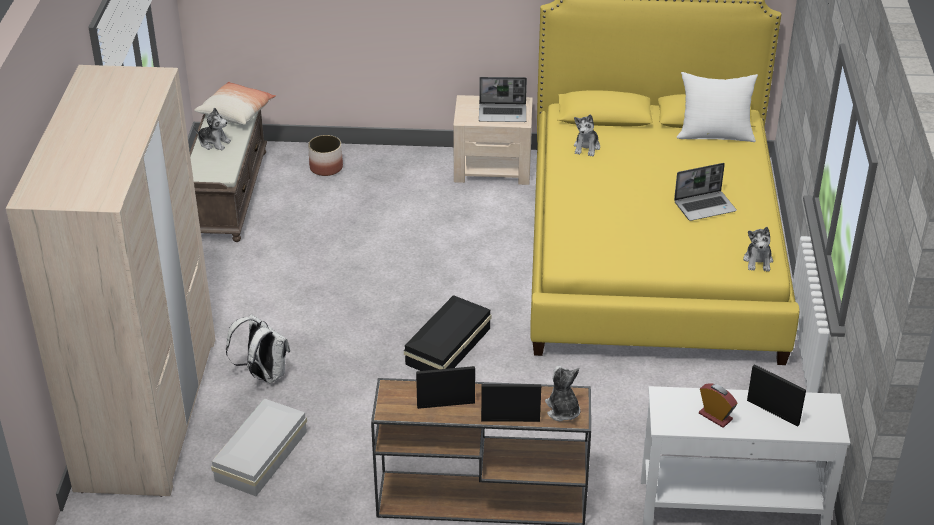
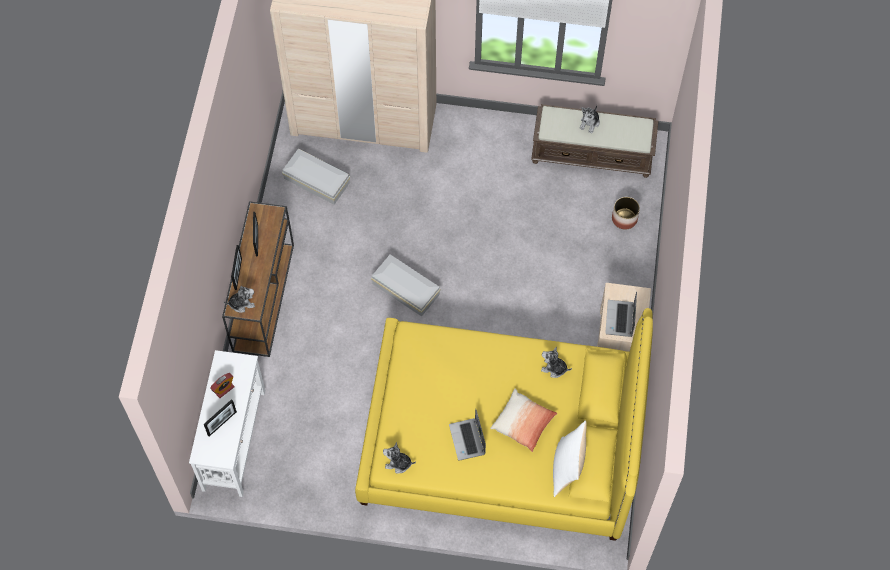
camera: 95 degrees right, 25 degrees up
(236, 112) = (631, 136): pillow -> pillow (523, 423)
(263, 374) = (390, 180): white backpack -> none
(446, 347) = (405, 288): black storage box -> white storage box

